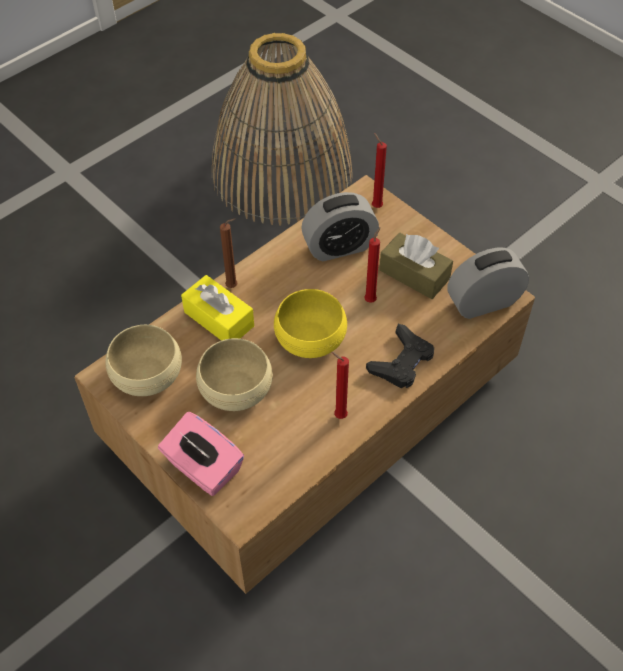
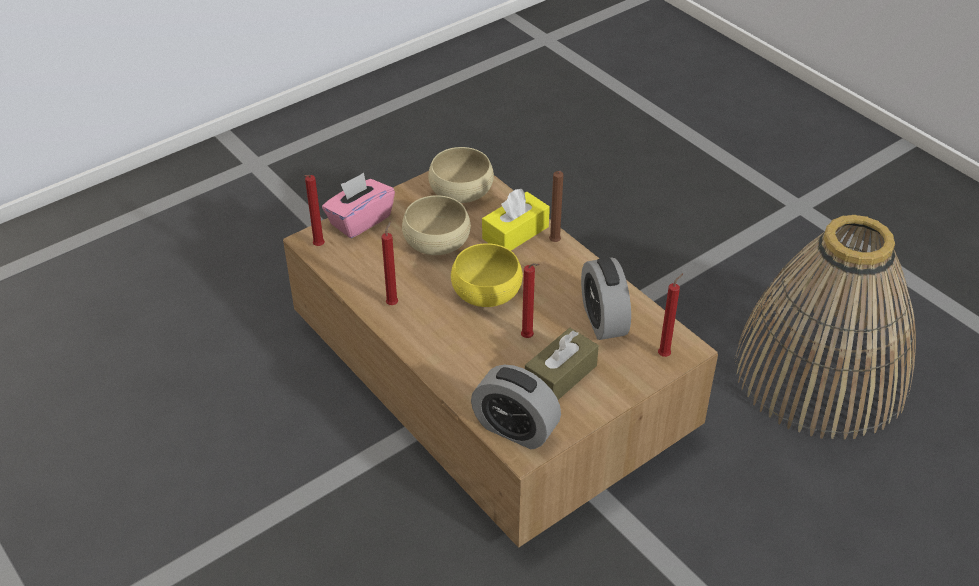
camera: 95 degrees right, 10 degrees down
(253, 505) = (318, 247): none -> red candle
(402, 362) = (446, 353): black game controller -> none
(483, 302) = (515, 429): alarm clock -> alarm clock turned 135 degrees clockwise

